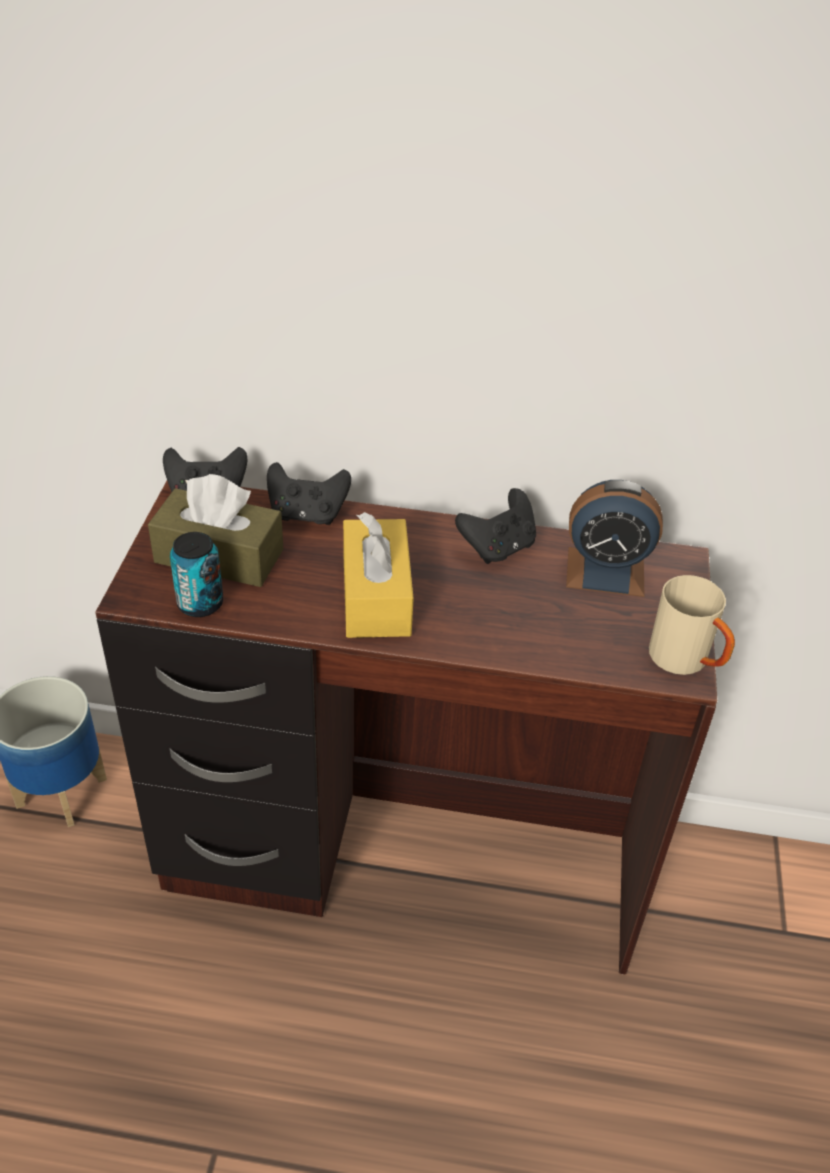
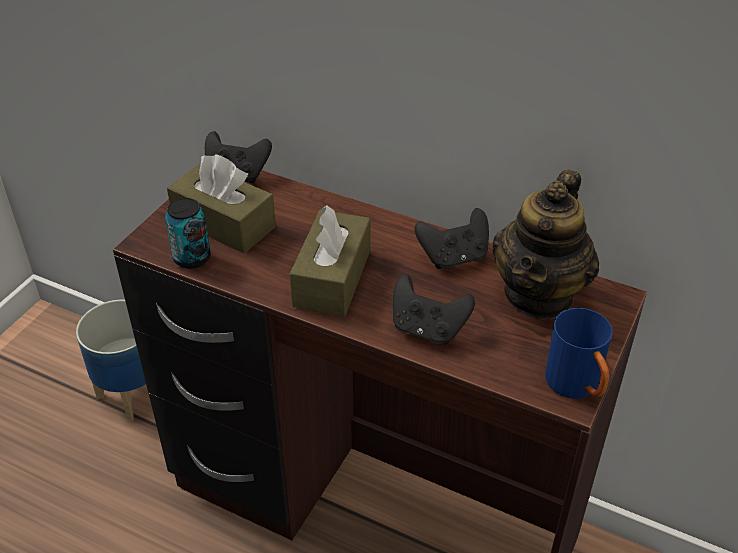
camera: 20 degrees right, 0 degrees up
(307, 514) = (308, 202): black game controller -> black game controller (427, 329)
(376, 596) = (332, 278): yellow tissue box -> brown tissue box
(605, 571) = (539, 295): alarm clock -> teapot
(687, 662) = (577, 387): beige mug -> blue mug

